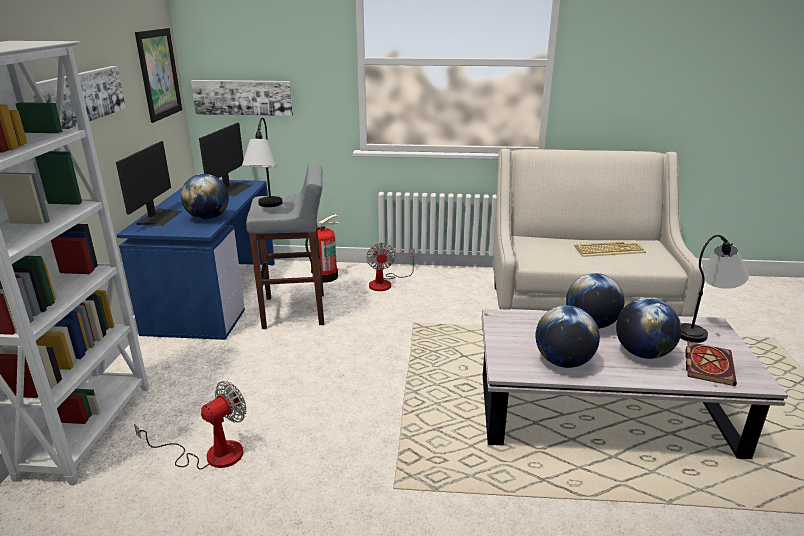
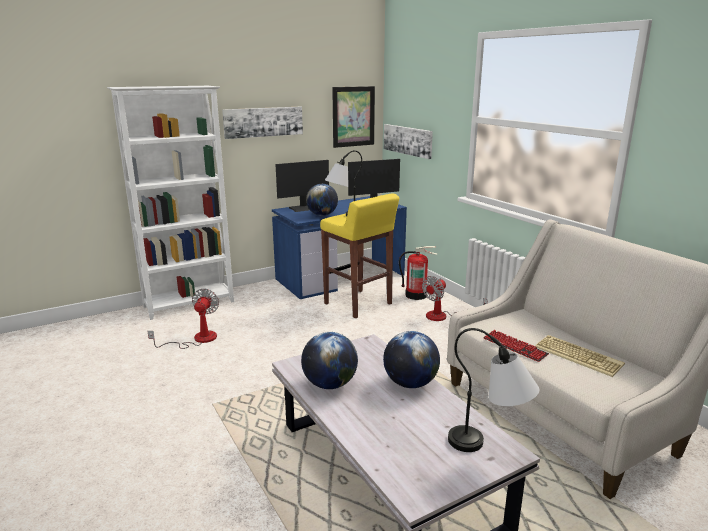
camera: 55 degrees right, 5 degrees down
(211, 454) = (197, 339): fan -> fan turned 90 degrees counterclockwise
(296, 311) = (358, 304): grey stool -> yellow stool
(576, 262) = (514, 347): none -> keyboard
(642, 353) = (390, 419): globe -> none
(707, 364) = (412, 459): book -> none

